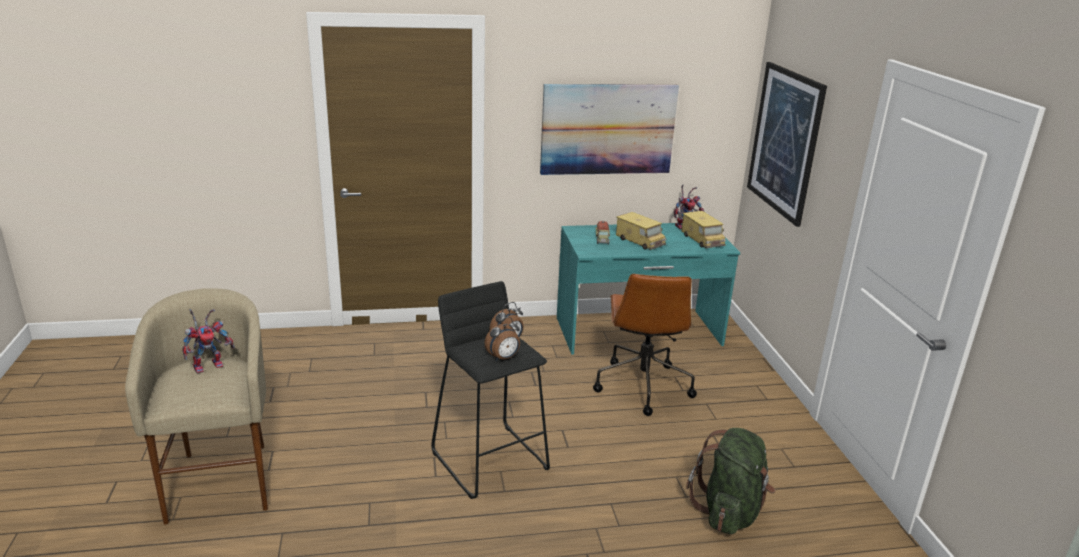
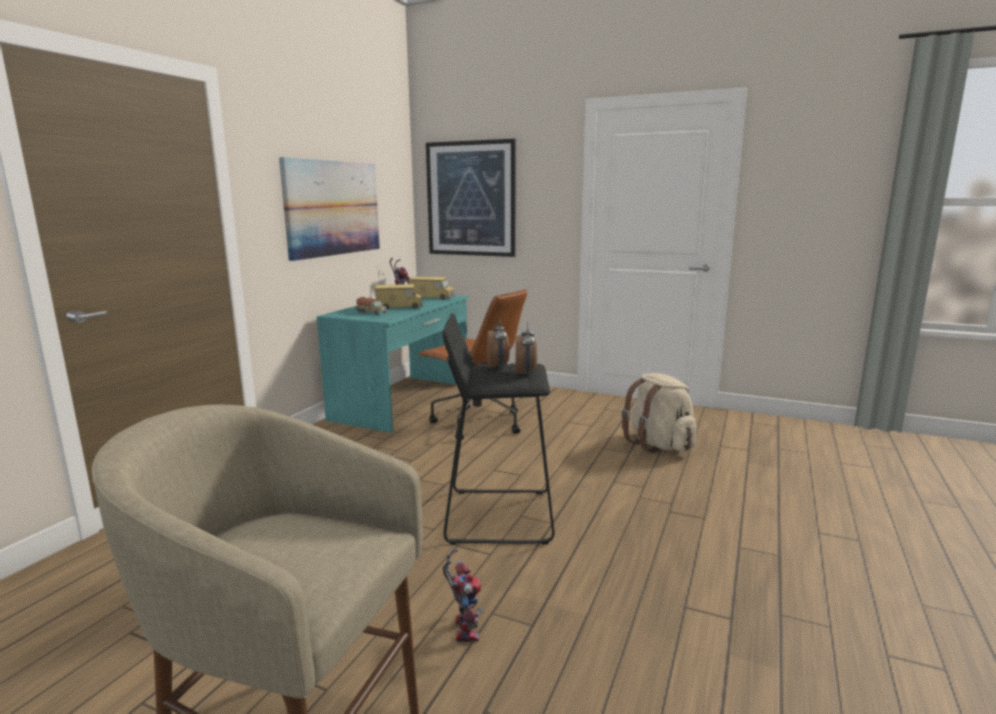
camera: 55 degrees left, 10 degrees down
(210, 365) = (255, 533): toy robot -> toy robot (463, 627)
(729, 512) = (658, 445): green backpack -> beige backpack

